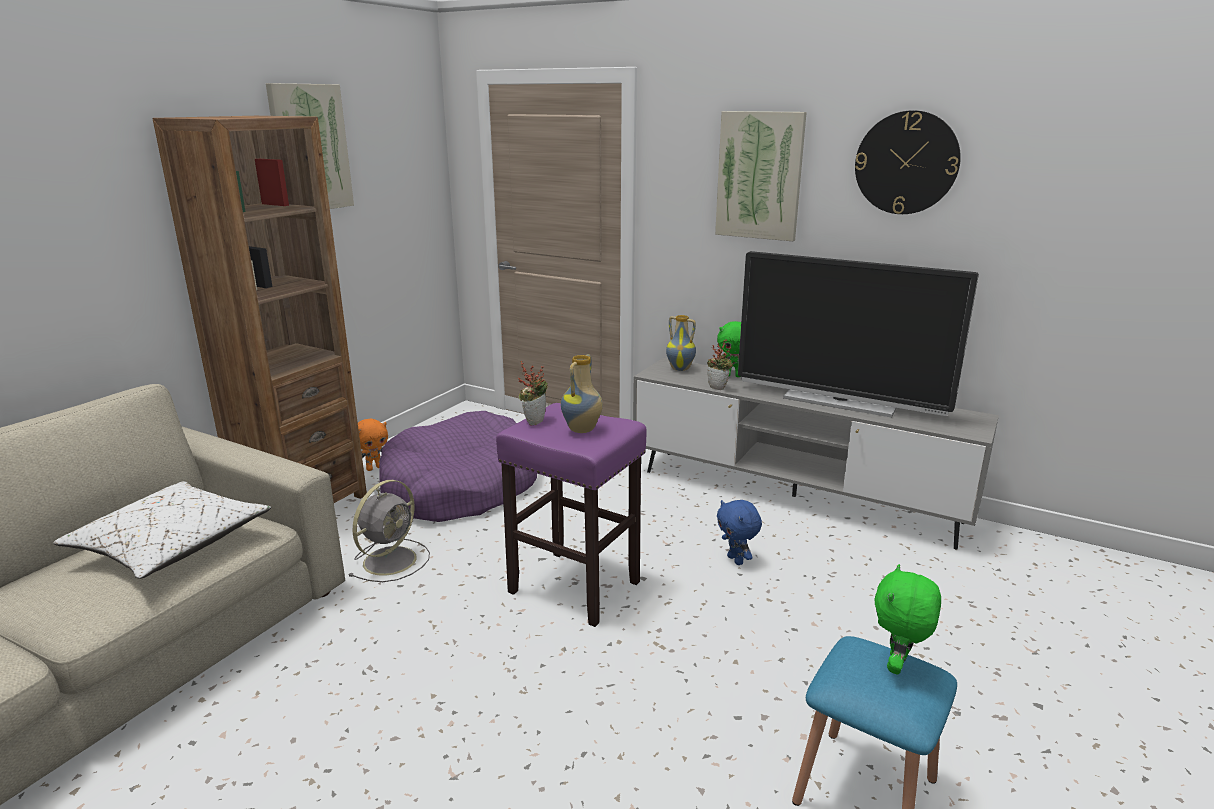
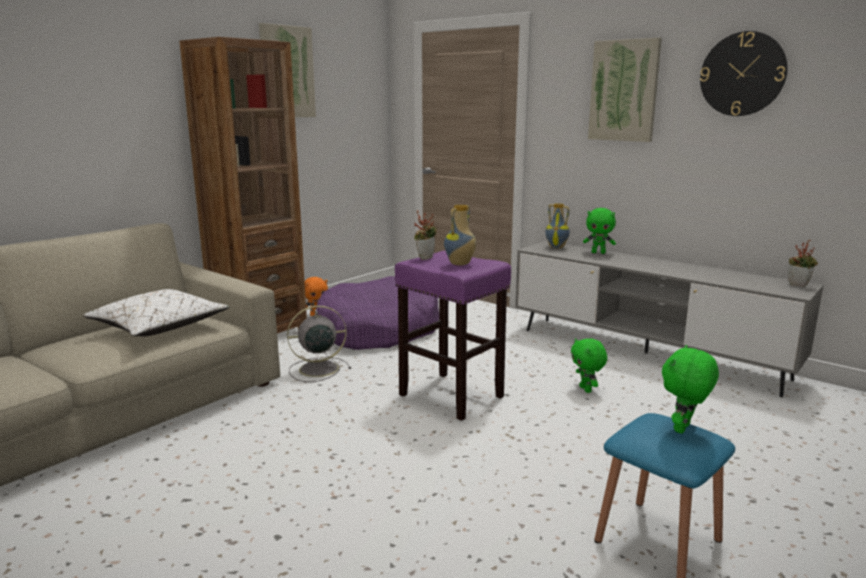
camera: 10 degrees right, 5 degrees down
(391, 559) = (317, 369): grey fan -> grey fan turned 150 degrees counterclockwise
(719, 387) = (584, 258): potted plant -> potted plant (799, 285)
(736, 560) = (586, 389): blue plush toy -> green plush toy
(839, 402) = (683, 271): television -> none

